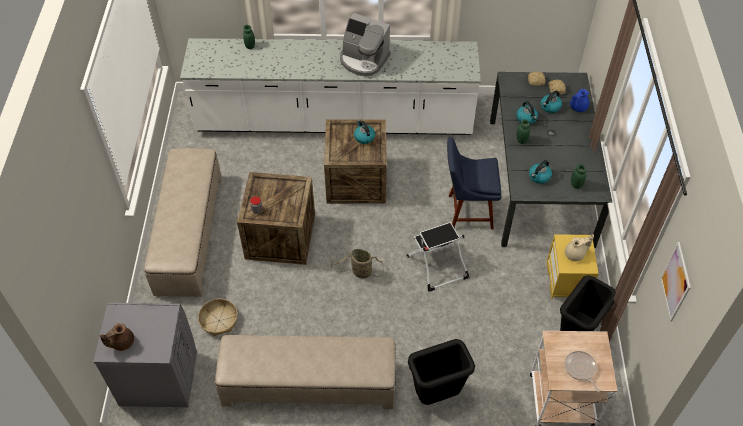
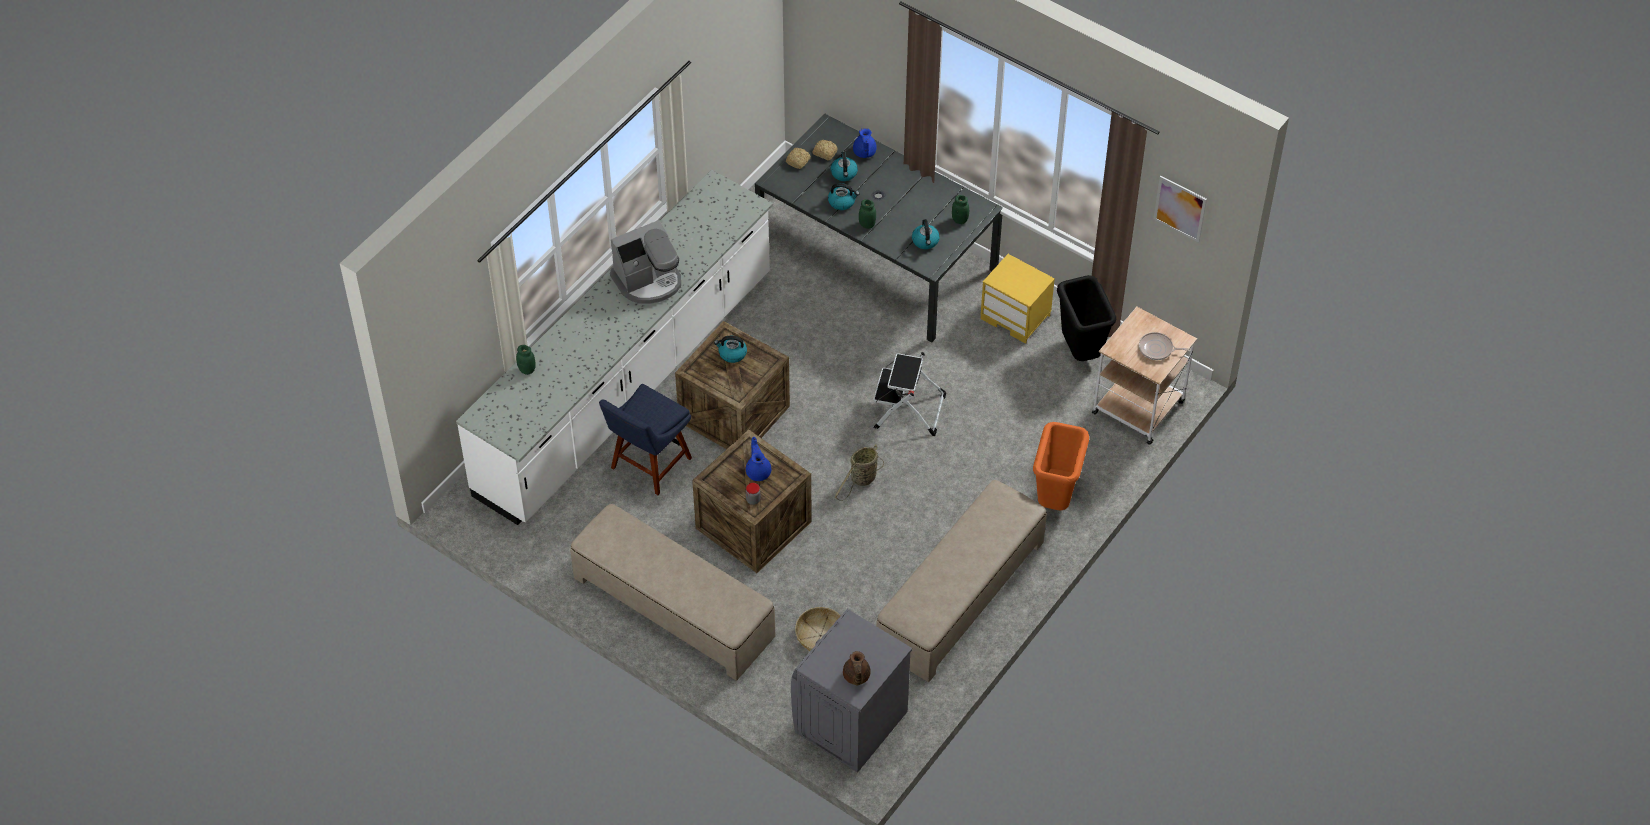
camera: 55 degrees left, 0 degrees up
(282, 200) = (758, 471): none -> blue teapot
(436, 395) = (1055, 499): black trash can -> orange trash can
(467, 211) = (863, 343): blue chair -> blue chair (648, 465)
(575, 254) = (1019, 280): beige teapot -> none

